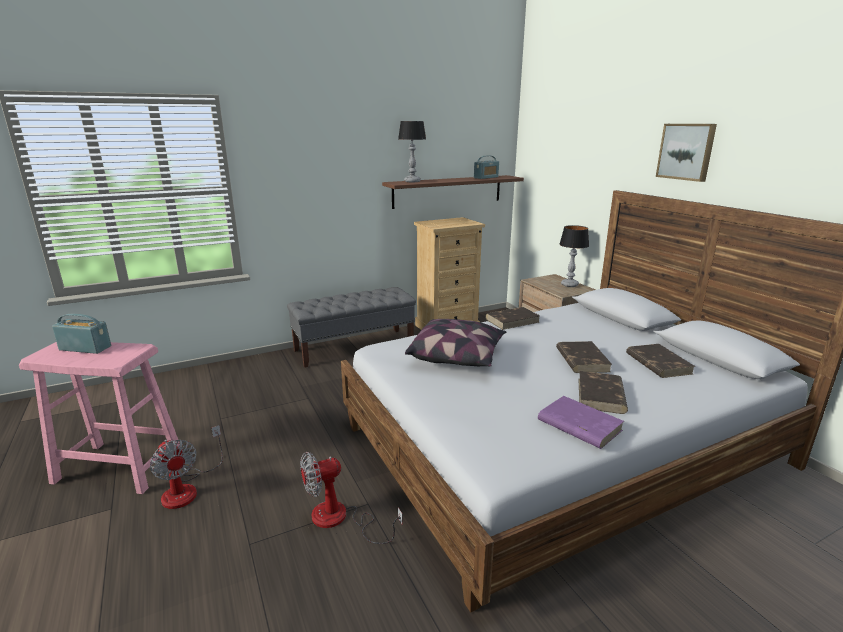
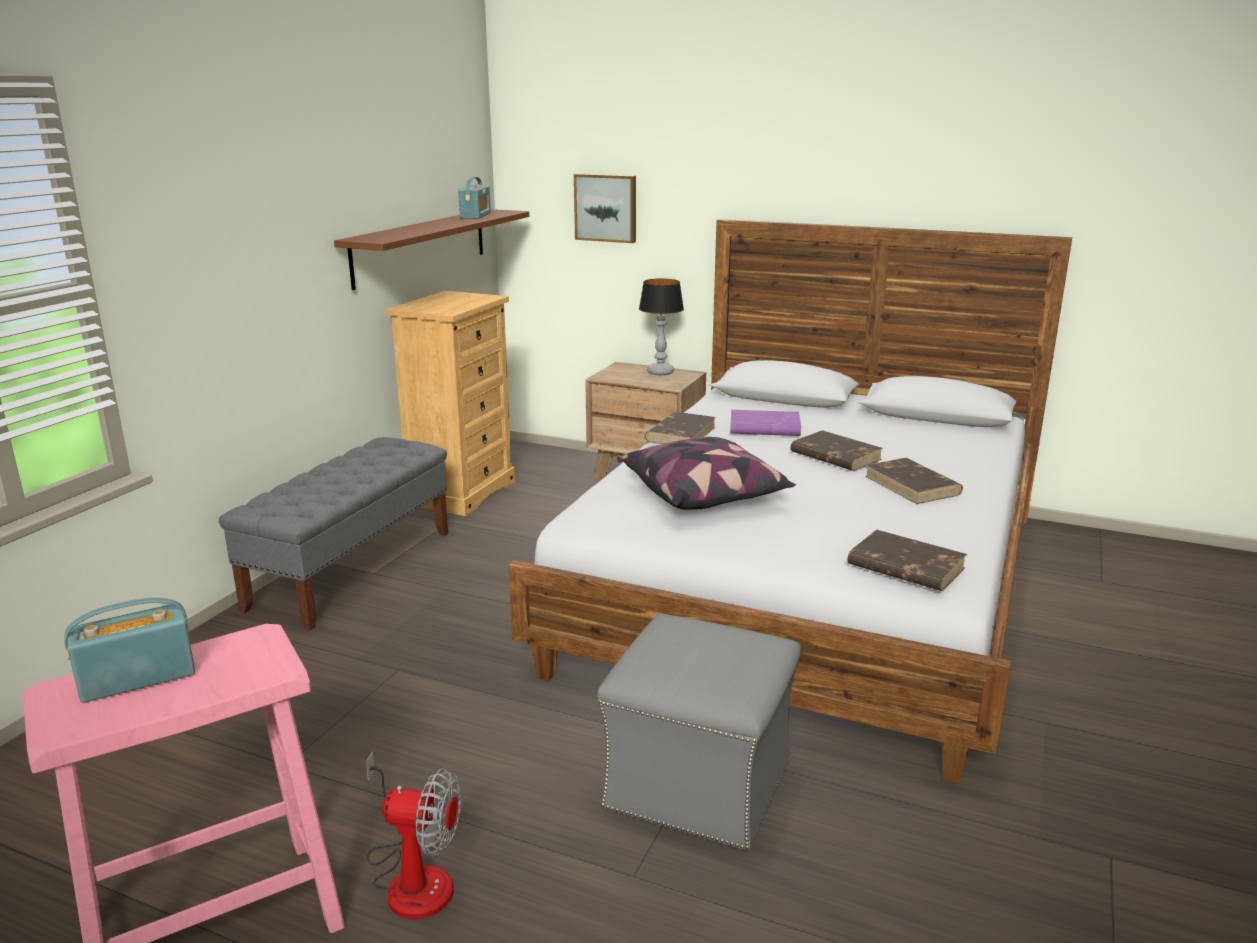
camera: 40 degrees left, 0 degrees up
(340, 519) = (701, 784): fan -> grey ottoman
(412, 181) = (385, 234): table lamp -> none
(578, 425) = (943, 520): purple book -> purple book (764, 428)
(657, 363) = (902, 437): brown book -> brown book (904, 566)
(686, 151) = (821, 159): picture -> picture (606, 207)

